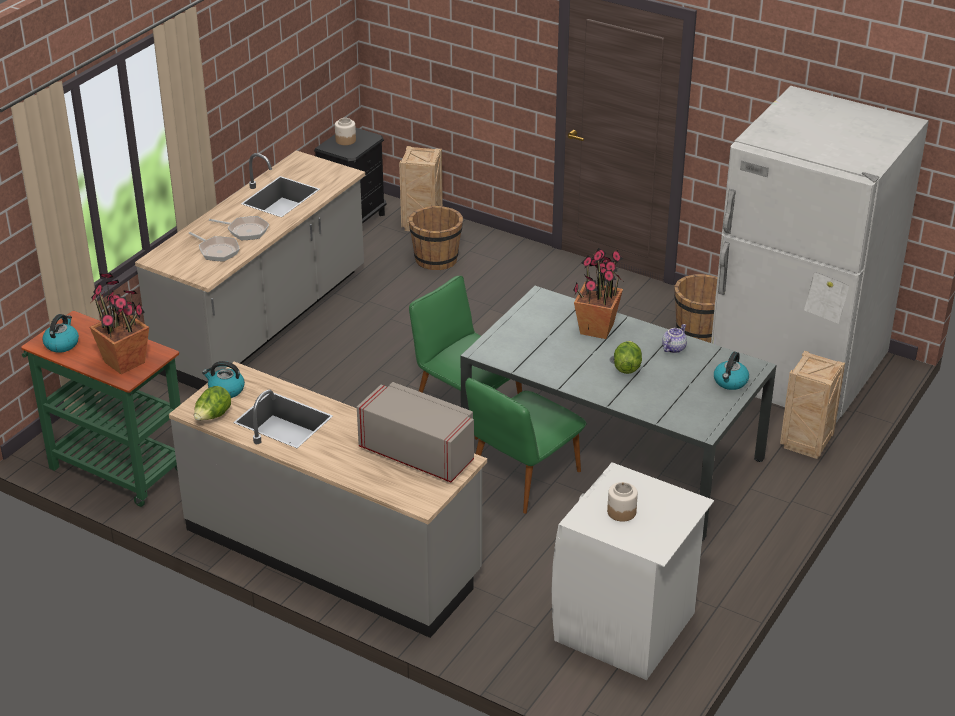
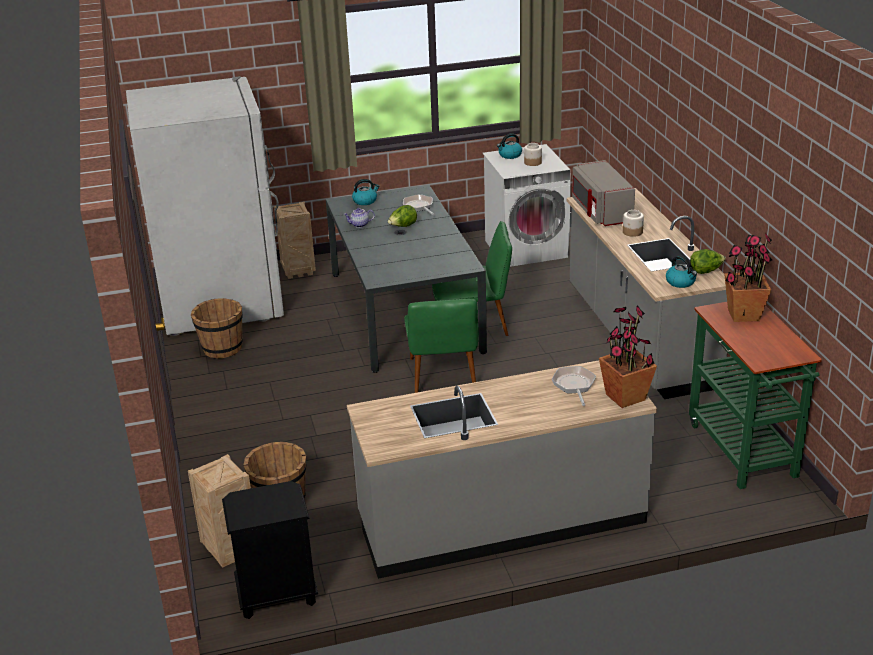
camera: 135 degrees left, 5 degrees down
(62, 344) = (784, 347): kettle -> kettle (509, 155)
(245, 231) = (528, 393): frying pan -> frying pan (419, 206)
(345, 140) = (265, 509): jar -> jar (632, 232)
(596, 329) = (380, 250): potted plant -> potted plant (625, 397)

